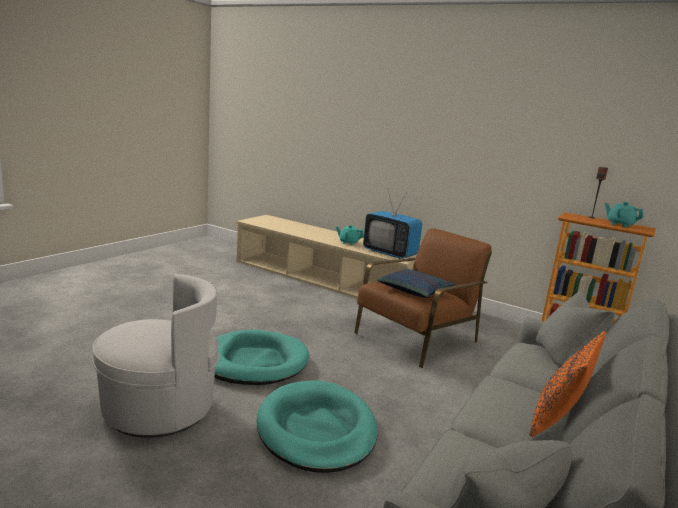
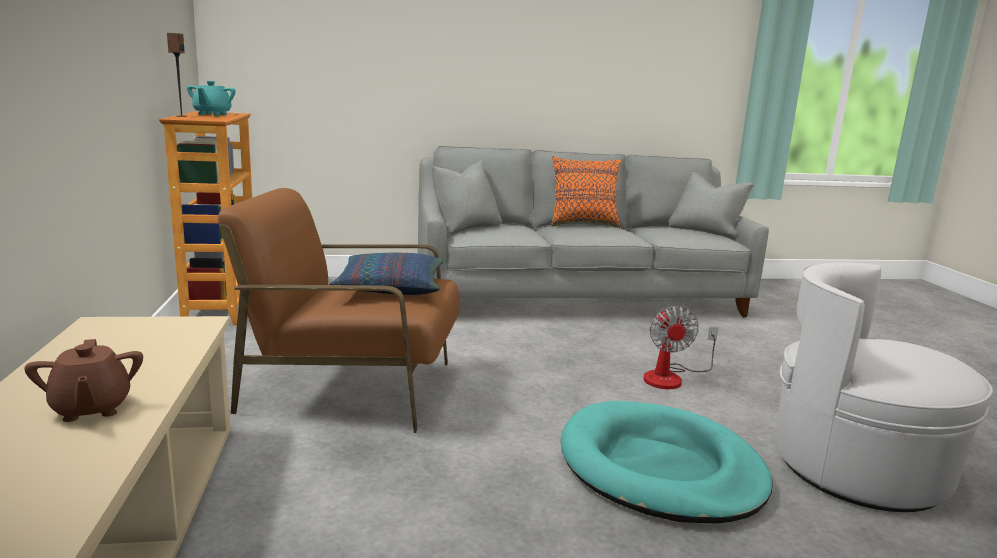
camera: 130 degrees left, 0 degrees up
(316, 430) = (671, 377): turquoise dog bed -> fan
(348, 243) = (91, 408): turquoise teapot -> brown teapot
(390, 253) = (153, 343): television -> none

